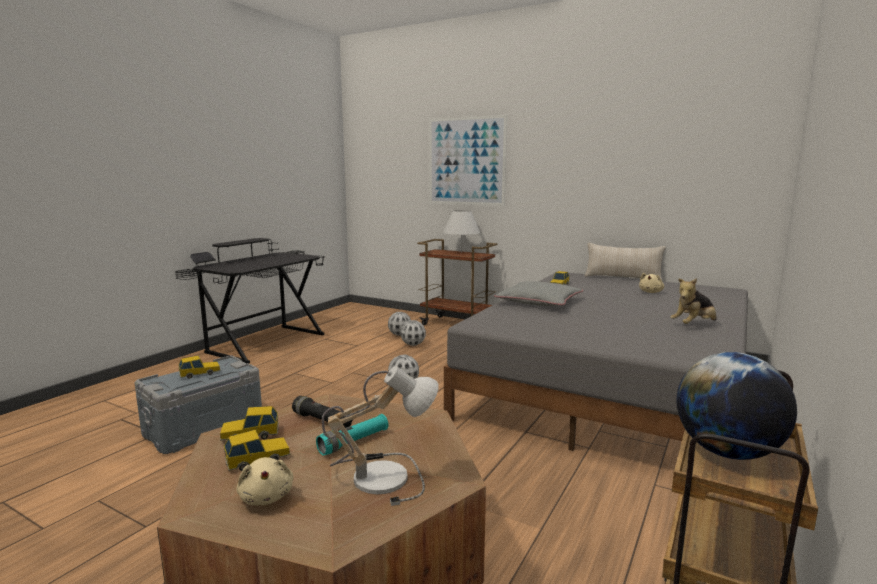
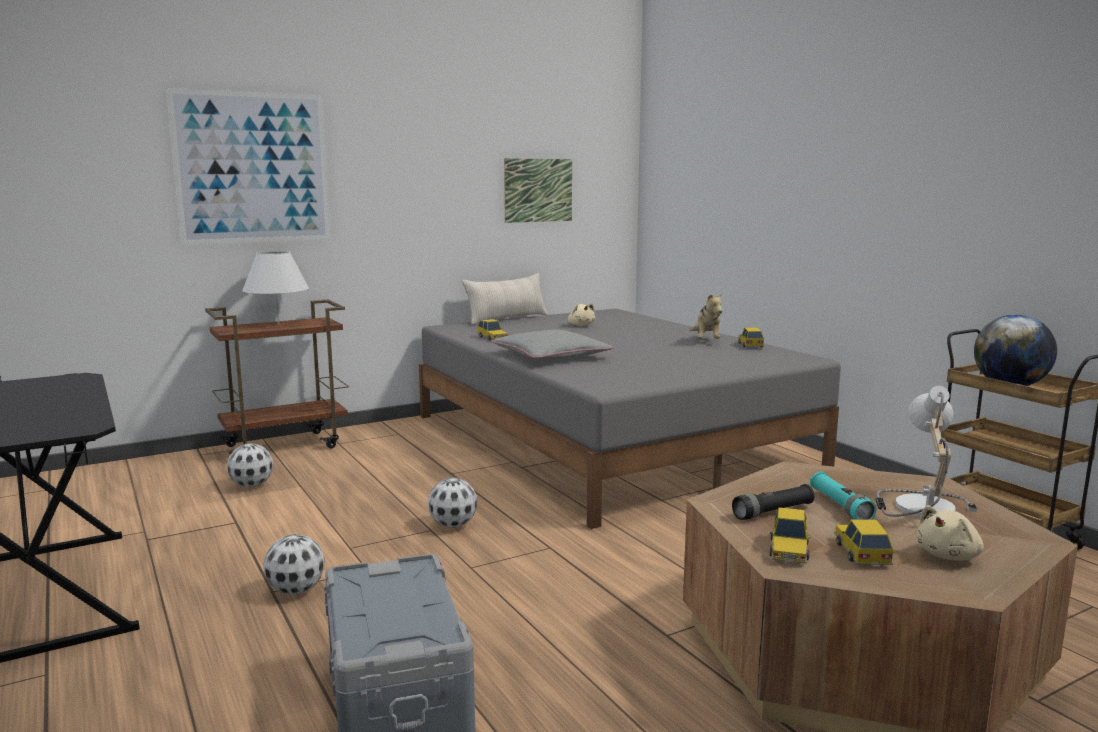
camera: 60 degrees left, 0 degrees up
(200, 373) = (384, 603): toy car -> toy car (750, 345)
(266, 497) = (949, 556): beige plush toy -> beige plush toy turned 135 degrees clockwise
(413, 345) = (314, 488): football -> football (297, 591)
(671, 177) = (538, 190): none -> picture

